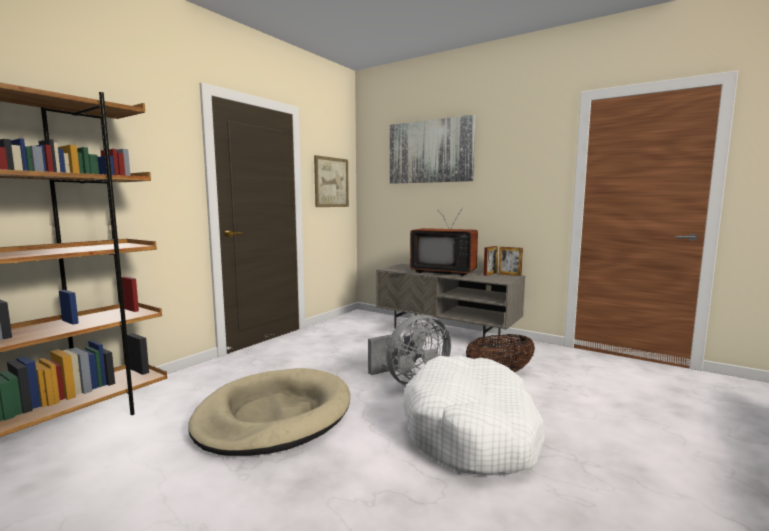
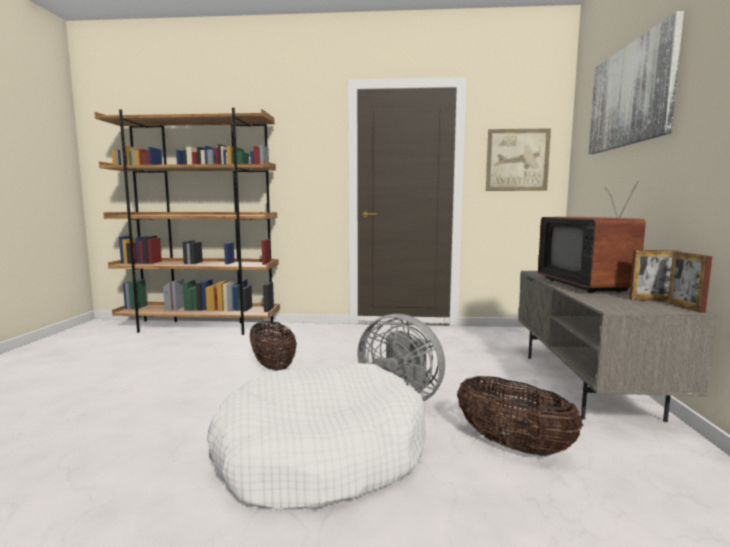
camera: 60 degrees right, 0 degrees up
(274, 416) = (273, 366): beige dog bed -> basket

